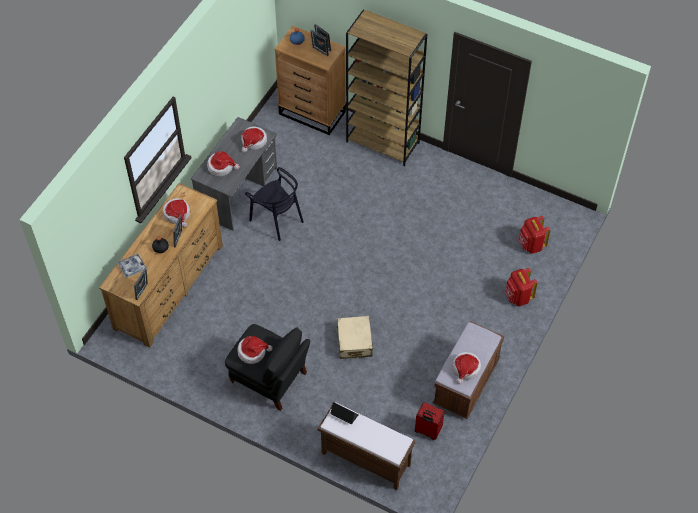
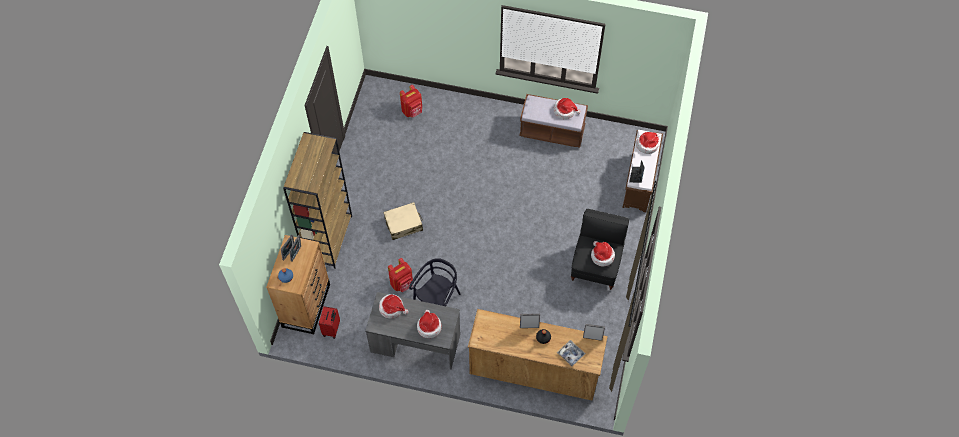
camera: 105 degrees left, 5 degrees up
(177, 214) = (503, 336): hat -> hat (647, 144)
(354, 341) = (542, 213): beige suitcase -> beige suitcase (404, 224)
(427, 431) = (601, 148): red suitcase -> red suitcase (332, 329)
(517, 297) = (465, 112): red backpack -> red backpack (402, 283)

